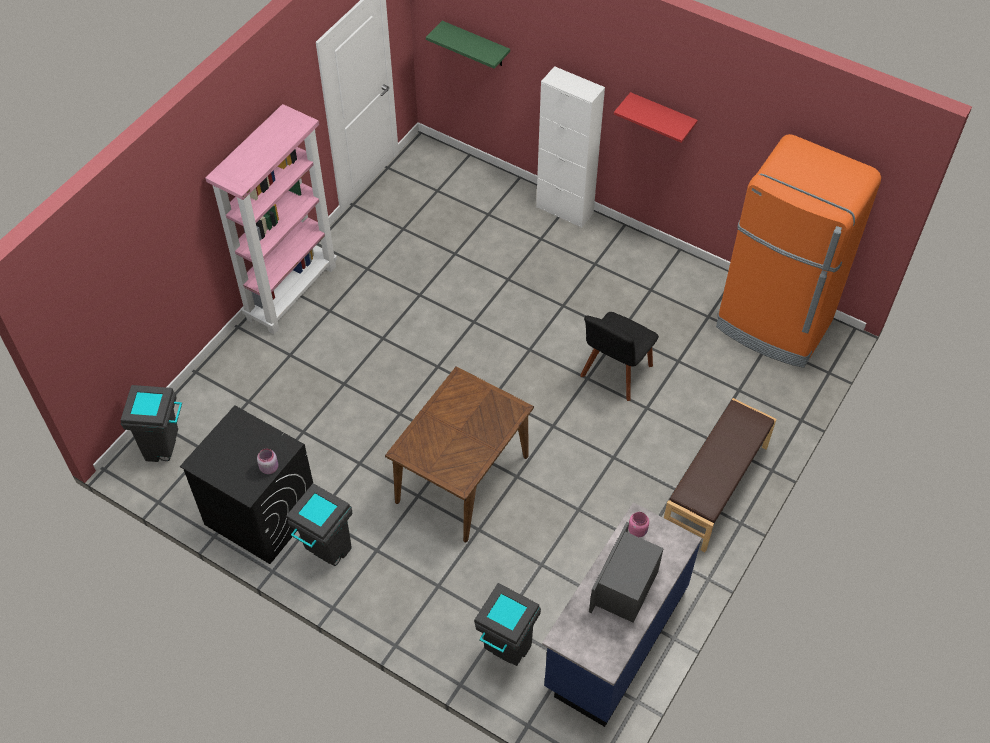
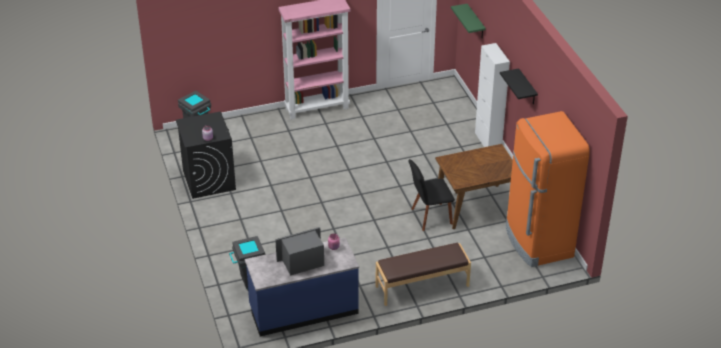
camera: 40 degrees right, 15 degrees down
(326, 554) = (219, 208): grey trash can -> none
(462, 479) = (307, 216): brown dining table -> brown dining table (475, 207)
(662, 116) = (527, 87): red shelf -> black shelf

